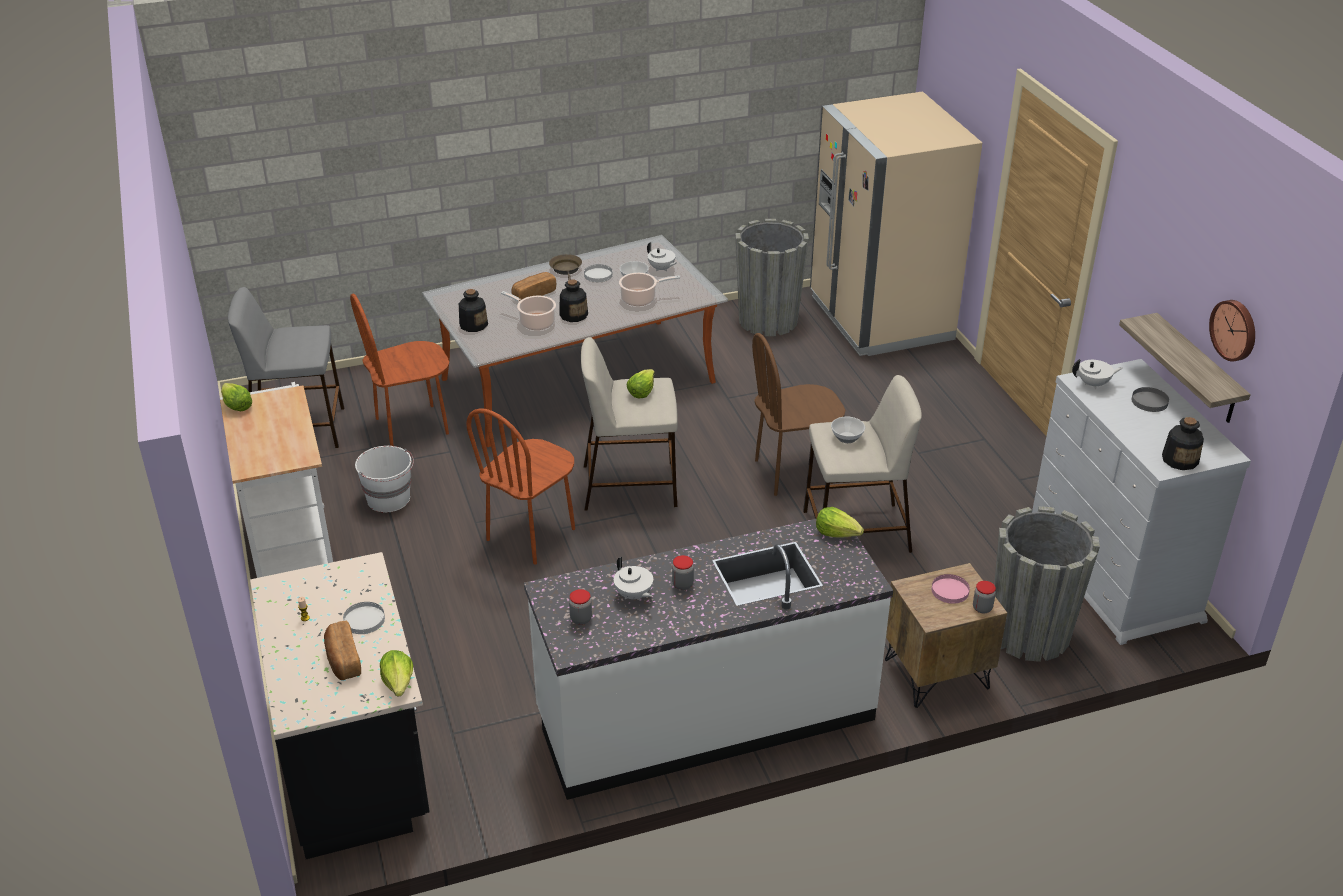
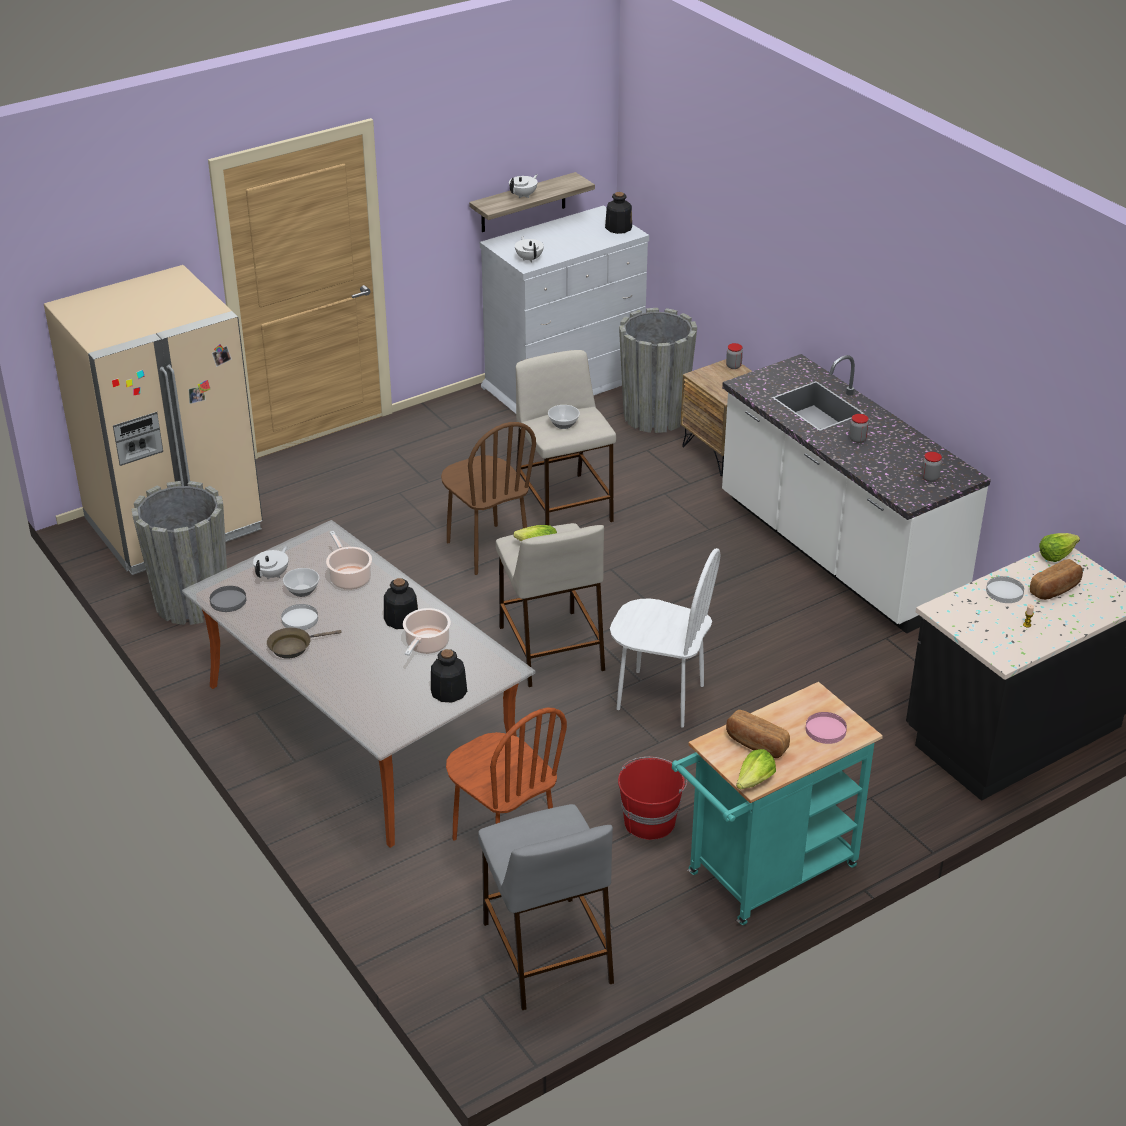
camera: 105 degrees left, 0 degrees up
(291, 545) = (764, 875): white cart -> turquoise cart
(389, 499) = (650, 820): white bucket -> red bucket
(531, 535) = (660, 698): brown chair -> white chair
(533, 294) = (361, 660): bread -> bread (756, 744)
(633, 595) = (885, 459): white teapot -> white teapot (523, 195)
(837, 533) = (749, 381): lettuce -> none
(950, 591) = (722, 379): pink plate -> pink plate (826, 730)
(1149, 401) = (544, 238): grey plate -> grey plate (228, 601)
(1235, 330) = (547, 144): wall clock -> none

